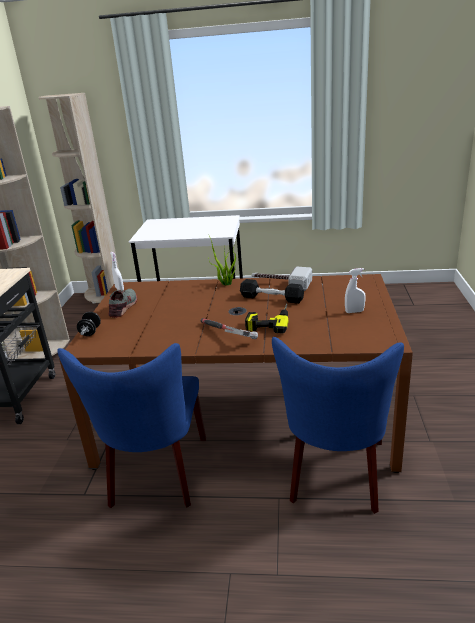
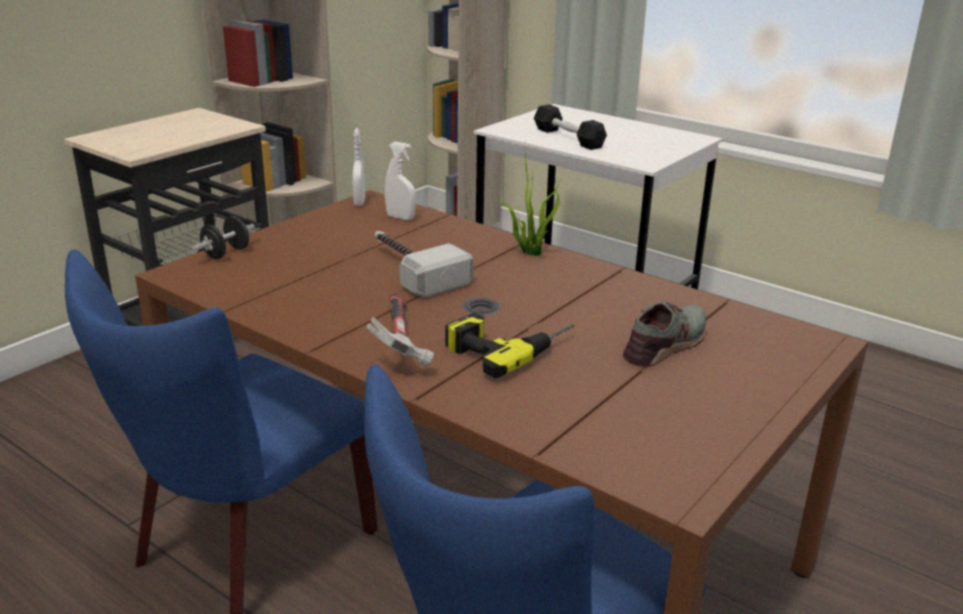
camera: 30 degrees right, 0 degrees up
(124, 307) = (324, 232): grey shoe -> grey shoe (666, 345)
(271, 298) = (572, 307): black dumbbell -> black dumbbell (568, 138)
(280, 283) = (627, 286): hammer -> hammer (411, 269)
(354, 311) = (696, 396): white spray bottle -> white spray bottle (400, 217)

